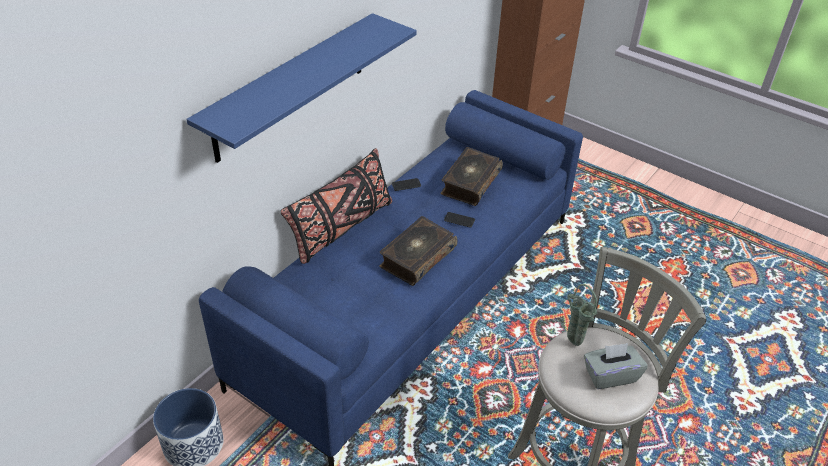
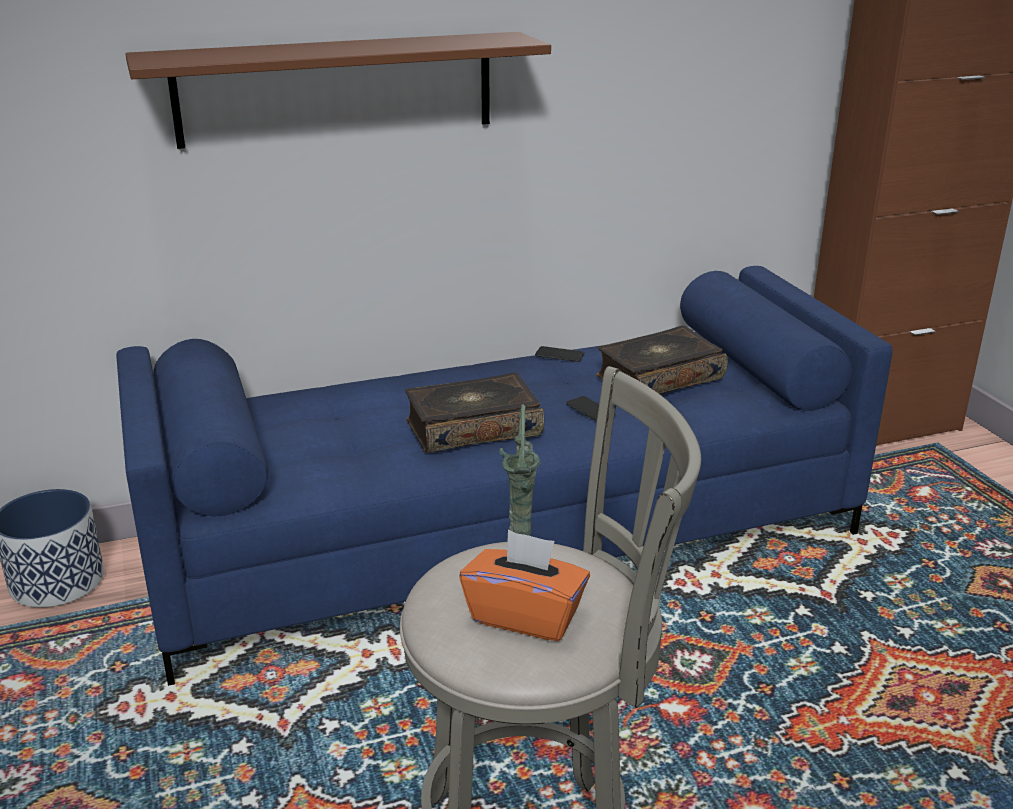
camera: 35 degrees right, 15 degrees down
(291, 87) = (336, 89): blue shelf -> brown shelf
(341, 228) = (413, 372): black pillow -> none
(610, 375) = (525, 615): grey tissue box -> orange tissue box

